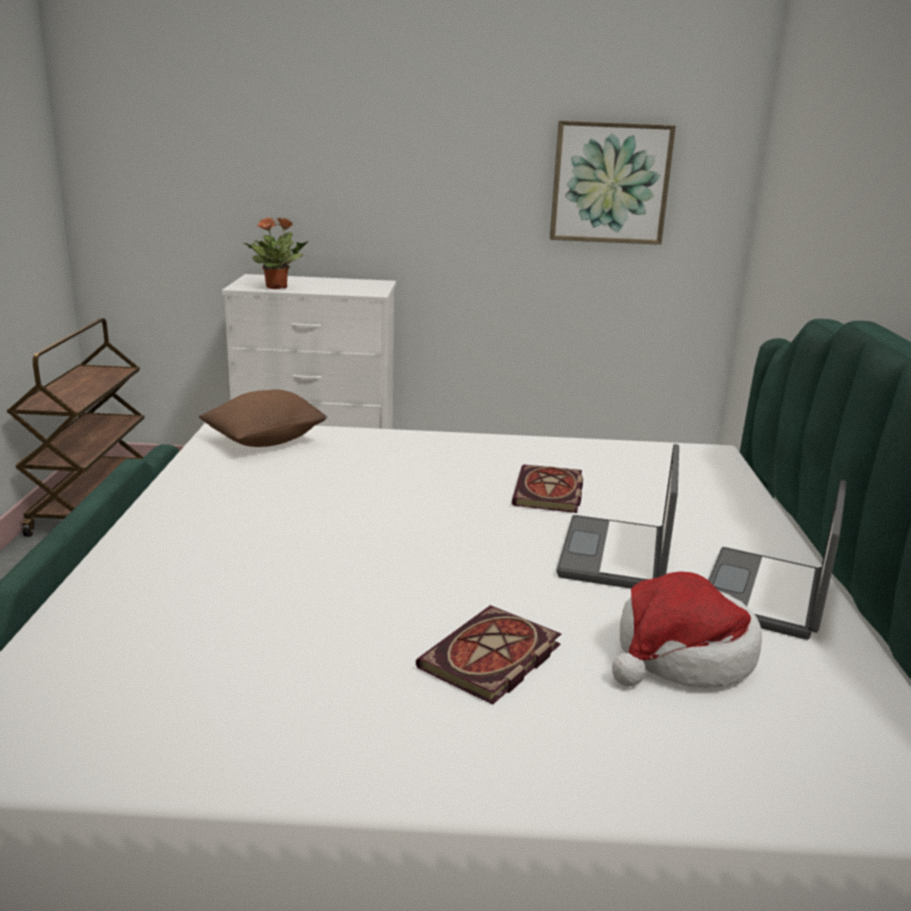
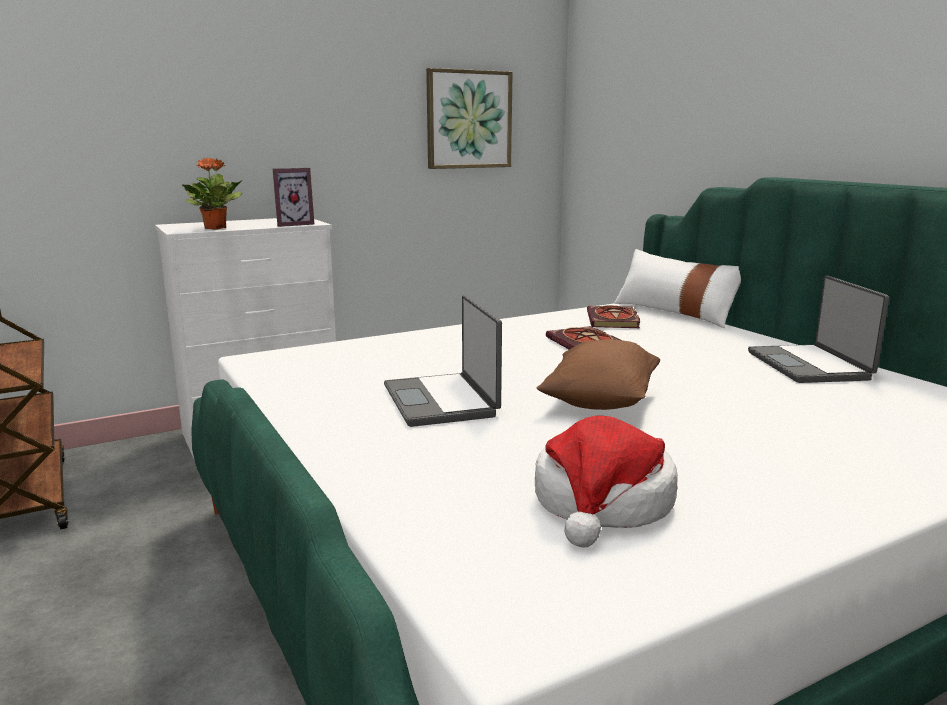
camera: 30 degrees left, 5 degrees down
(265, 441) = (308, 359): brown pillow -> brown pillow (600, 402)
(352, 292) = (293, 224): none -> picture frame
(491, 660) = (745, 440): book -> book (614, 321)
(617, 555) = (696, 367): laptop -> laptop (442, 401)
(682, 655) = (833, 405): hat -> hat (602, 503)
(741, 474) = (675, 313): none -> white pillow

